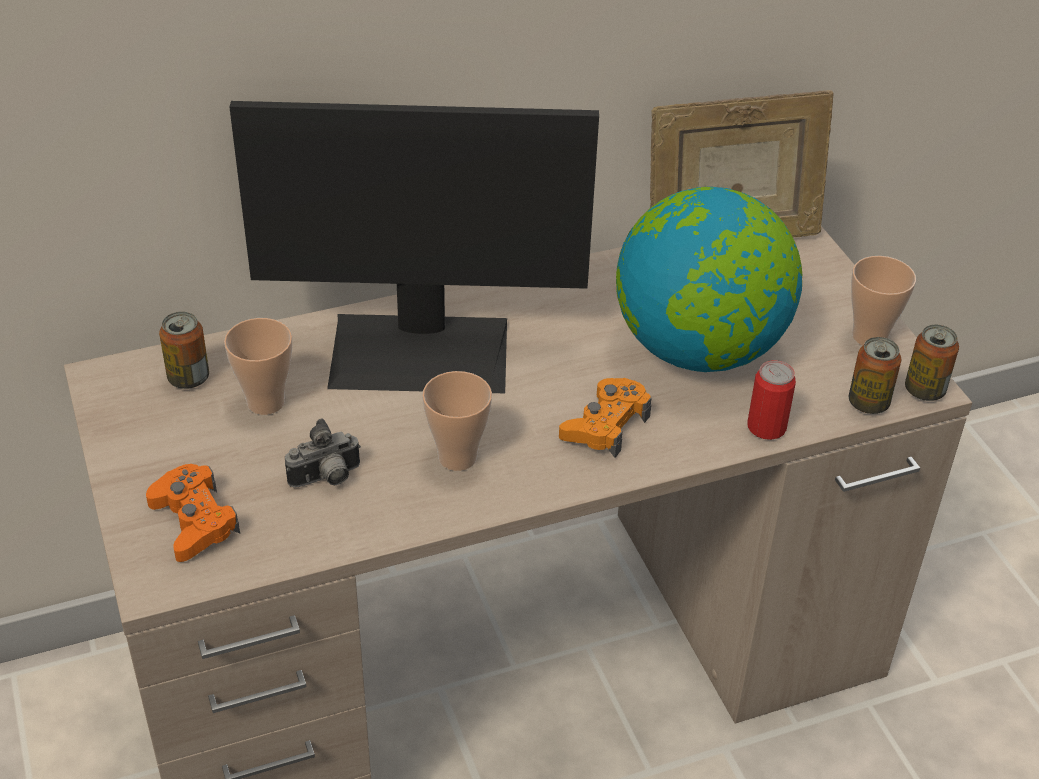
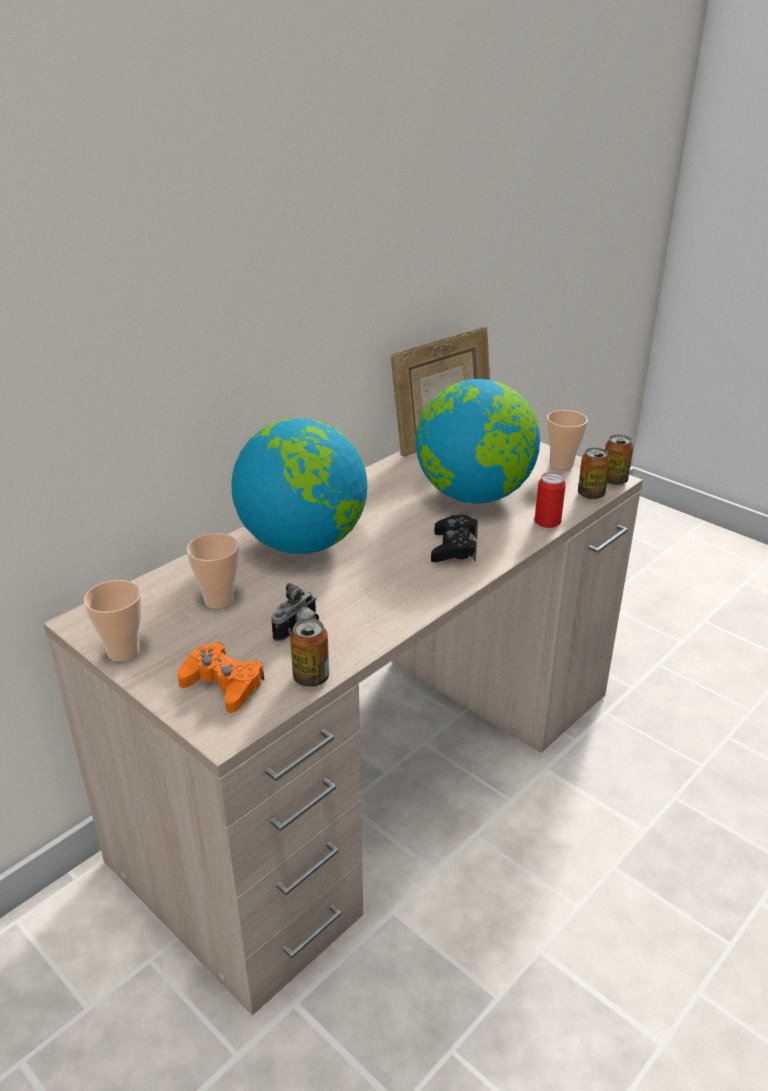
camera: 25 degrees left, 10 degrees down
(188, 378) = (150, 603): can -> can (311, 677)
(421, 352) = (303, 543): monitor -> globe
(457, 457) = (377, 591): cup -> cup (123, 652)
(605, 425) = (454, 547): orange game controller -> black game controller

